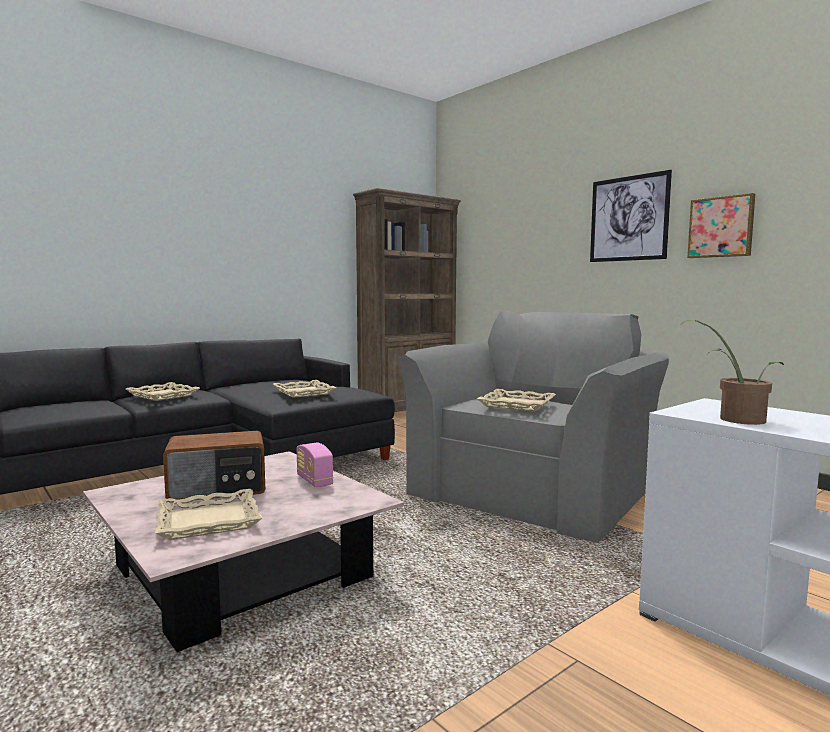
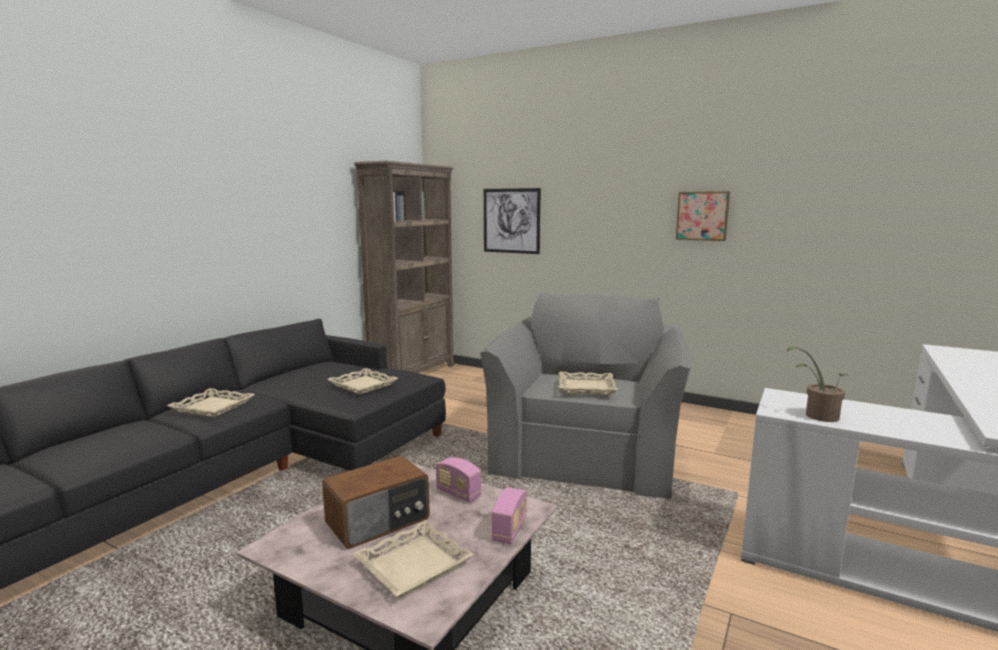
camera: 20 degrees left, 5 degrees up
(329, 512) = (509, 530): none -> radio
(628, 218) = (623, 201): picture -> picture (511, 221)

